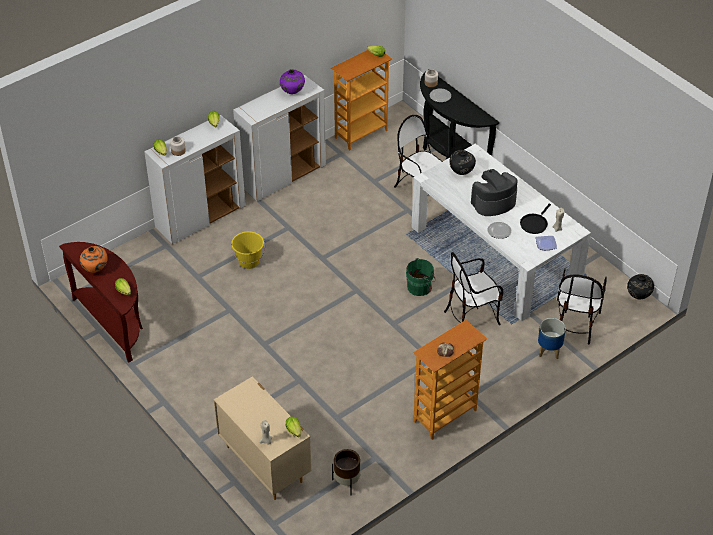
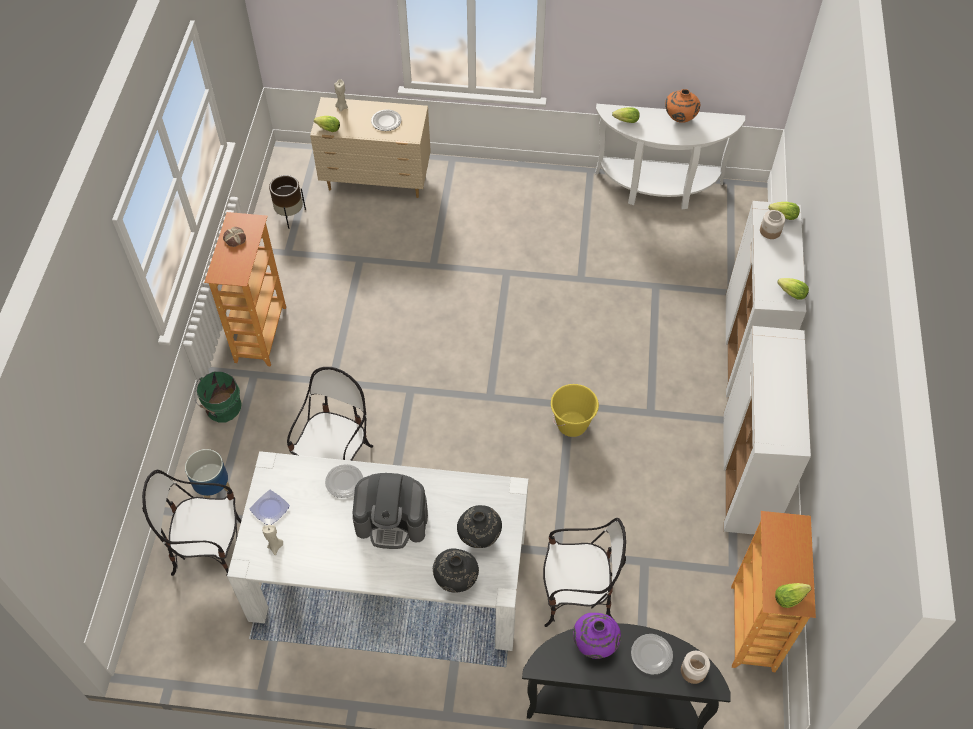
camera: 135 degrees right, 10 degrees up
(113, 323) = (658, 189): brown console table -> white console table
(249, 261) = (633, 340): yellow bucket -> yellow bucket (572, 424)
(252, 408) = (386, 121): none -> plate
(292, 92) = (781, 413): purple vase -> purple vase (594, 644)
(420, 286) = (429, 456): green bucket -> green bucket (222, 408)
(493, 203) = (392, 520): coffee machine -> coffee machine turned 75 degrees clockwise
(534, 224) = (311, 529): black frying pan -> none
(575, 323) = (210, 551): chair -> chair turned 60 degrees counterclockwise
(638, 296) = (160, 659): black vase -> black vase (456, 580)

